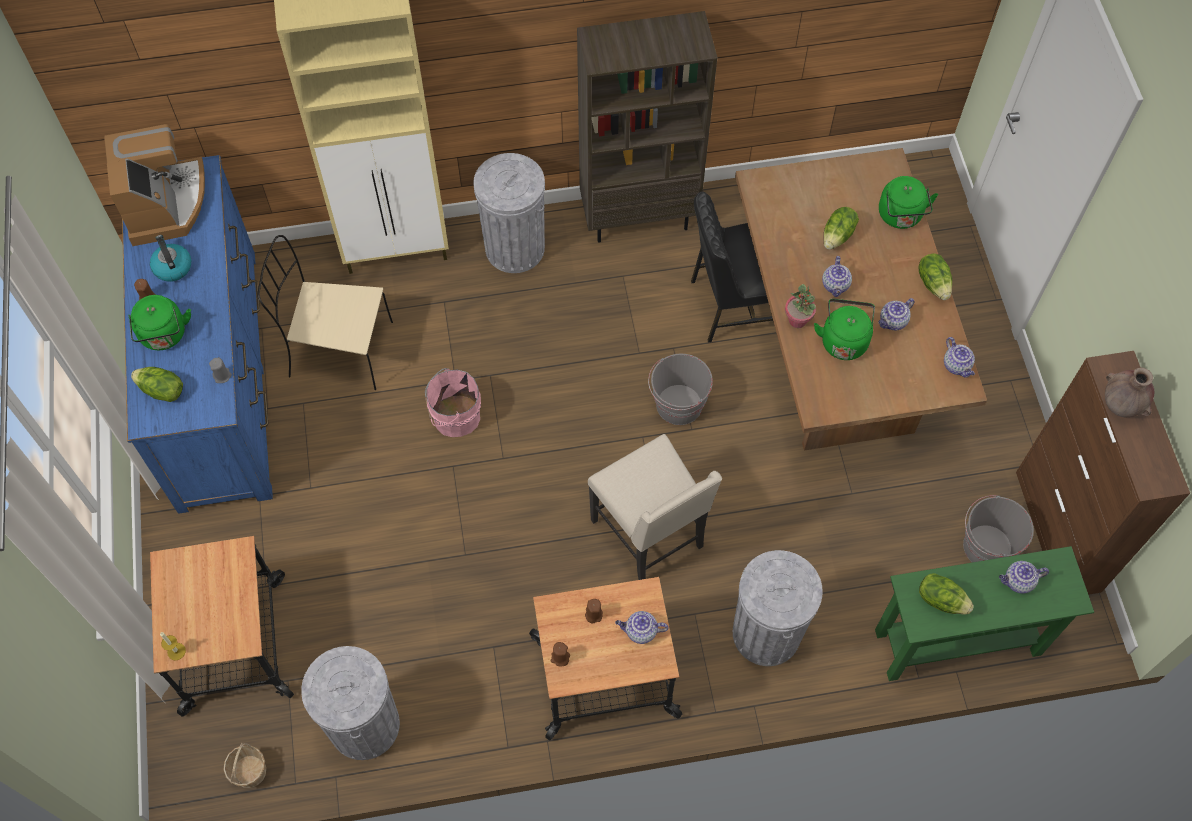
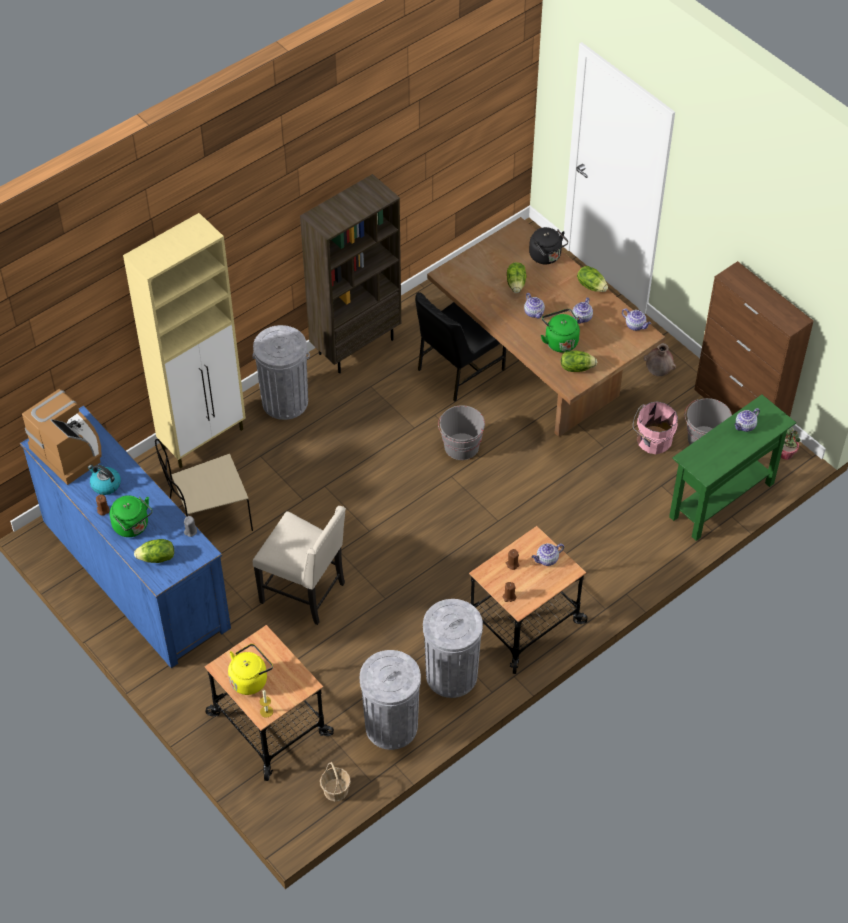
camera: 30 degrees left, 10 degrees down
(187, 598) = (250, 679): none -> yellow kettle
(454, 416) = (318, 521): pink bucket -> pink bucket (653, 441)
(650, 534) = (496, 530): beige chair -> beige chair (305, 592)
(766, 633) = (606, 550): grey trash can -> grey trash can (451, 675)
(797, 320) = (525, 342): potted plant -> potted plant (786, 454)
(901, 216) = (546, 256): green kettle -> black kettle
(941, 599) = (709, 456): lettuce -> lettuce (576, 367)
(1120, 406) = (749, 293): brown vase -> brown vase (658, 372)

